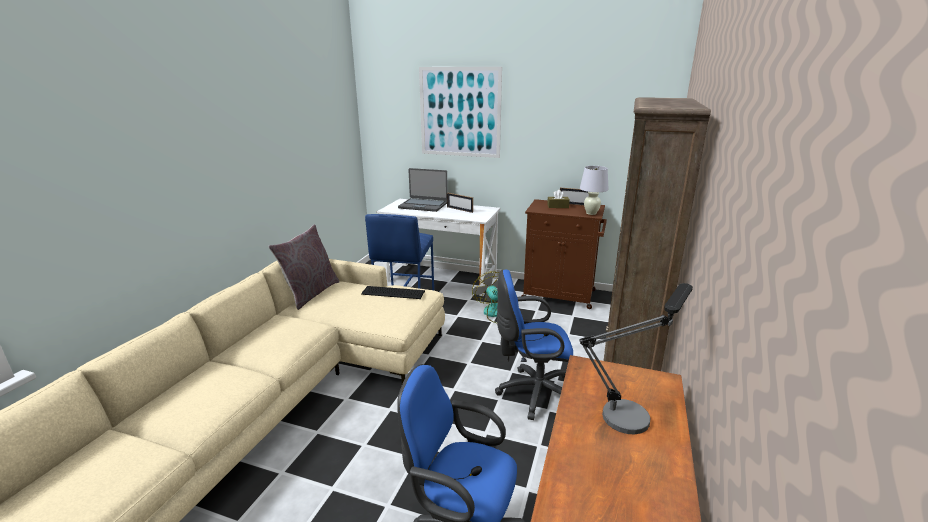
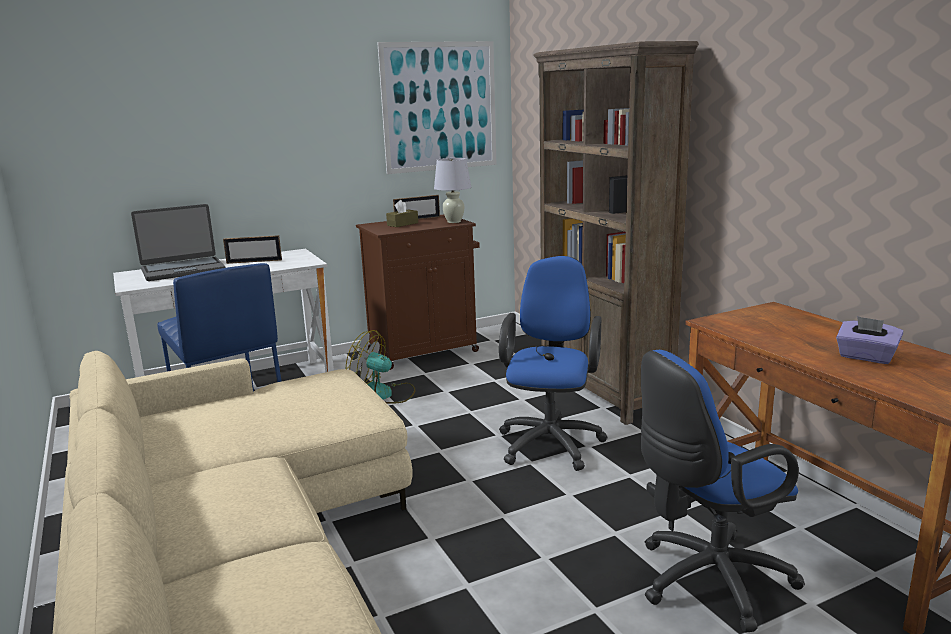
camera: 45 degrees left, 5 degrees down
(310, 293) = (149, 440): grey pillow -> none
(393, 292) = (294, 387): keyboard -> none
(459, 112) = (215, 105): picture -> picture (440, 107)
(532, 393) = (551, 441): blue office chair -> blue office chair turned 150 degrees clockwise
(613, 465) = (866, 357): none -> purple tissue box
(632, 411) = (802, 329): table lamp -> none

